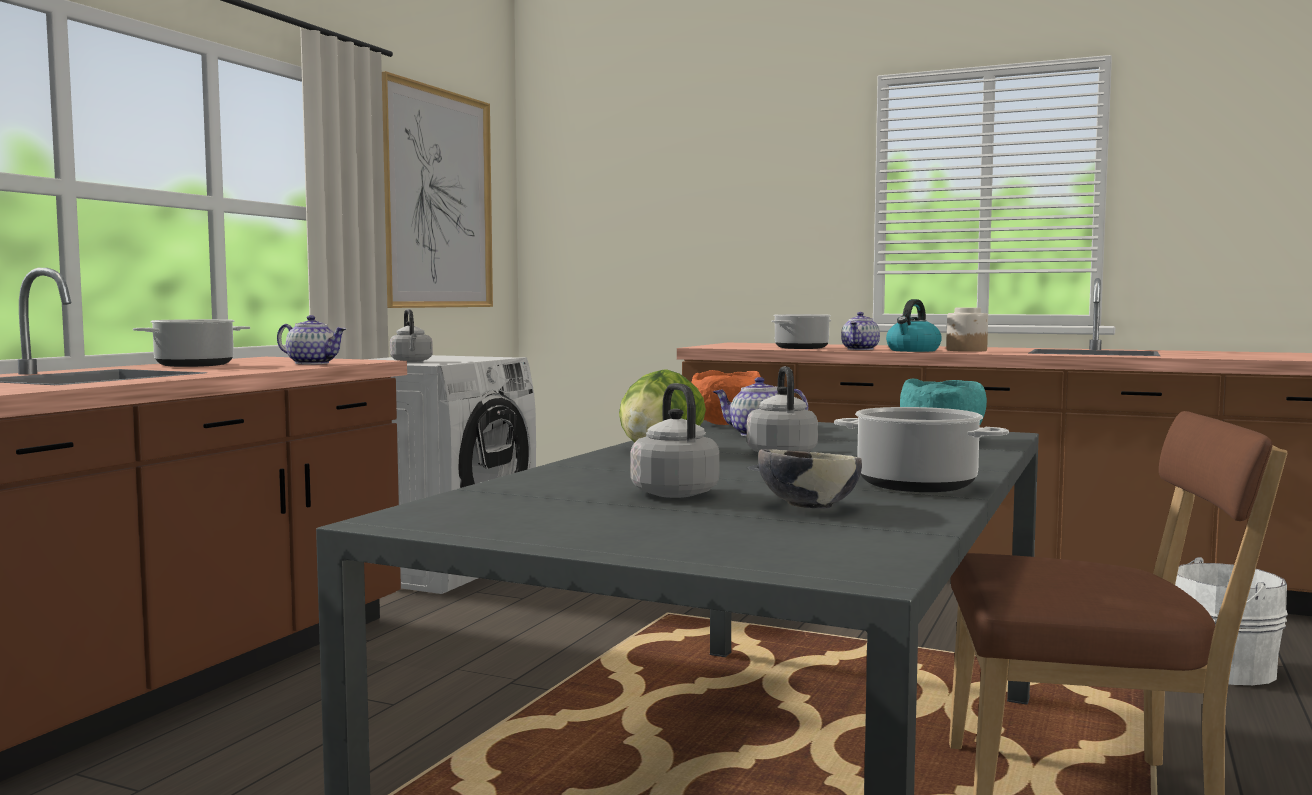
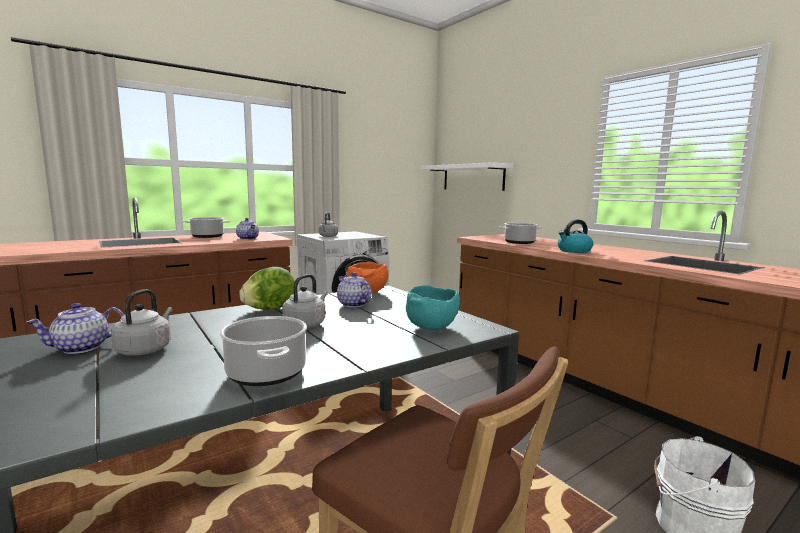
camera: 30 degrees right, 5 degrees up
(438, 199) = (381, 158): picture -> none
(622, 242) = (473, 177): none -> white shelf
(808, 507) = (145, 381): bowl -> none
(860, 349) = (548, 246): teapot -> teapot (81, 348)
(966, 350) = (610, 254): jar -> none

